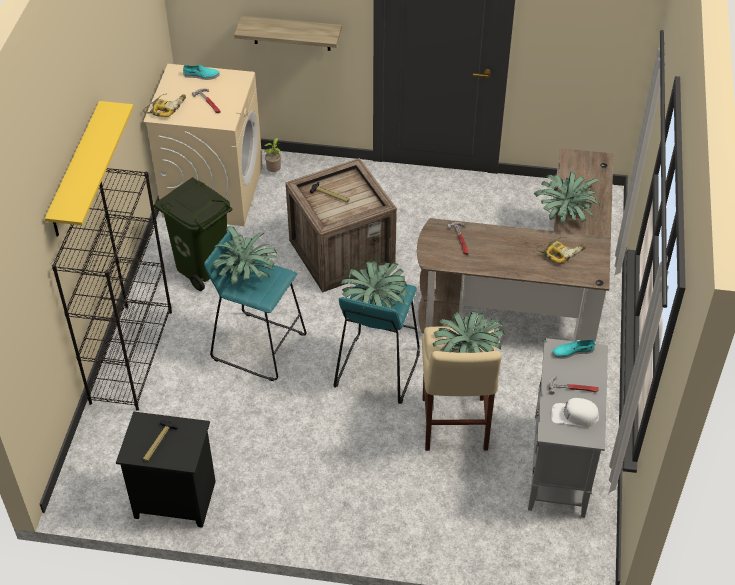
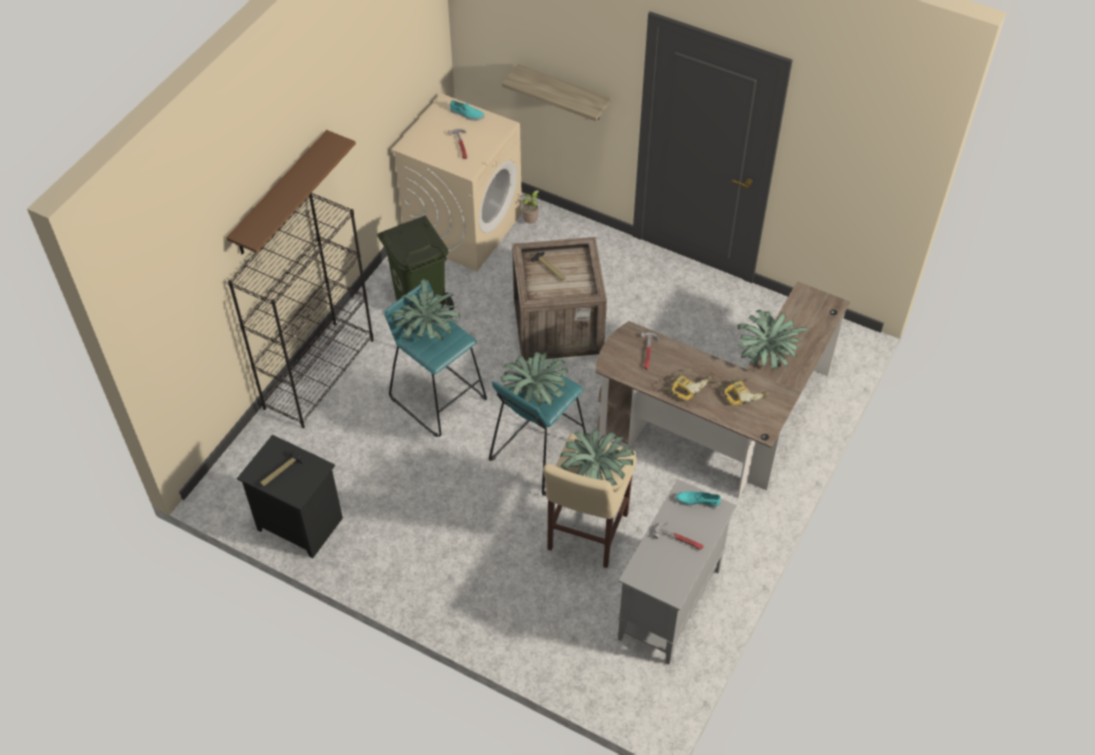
camera: 20 degrees right, 5 degrees up
(76, 171) = (280, 195): yellow shelf -> brown shelf
(166, 107) = (419, 140): power drill -> power drill (687, 386)
(574, 416) = (667, 566): white cap -> none

